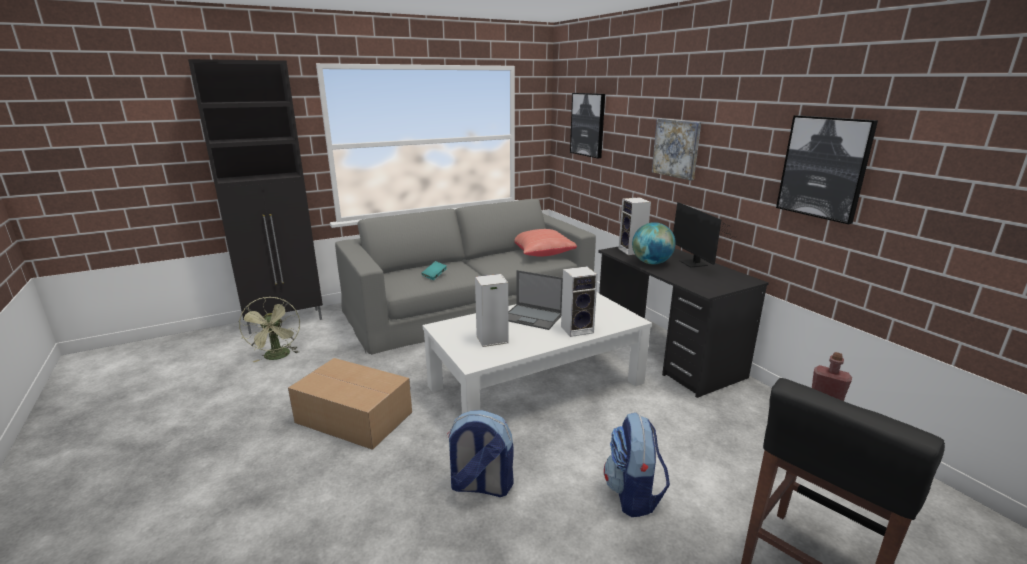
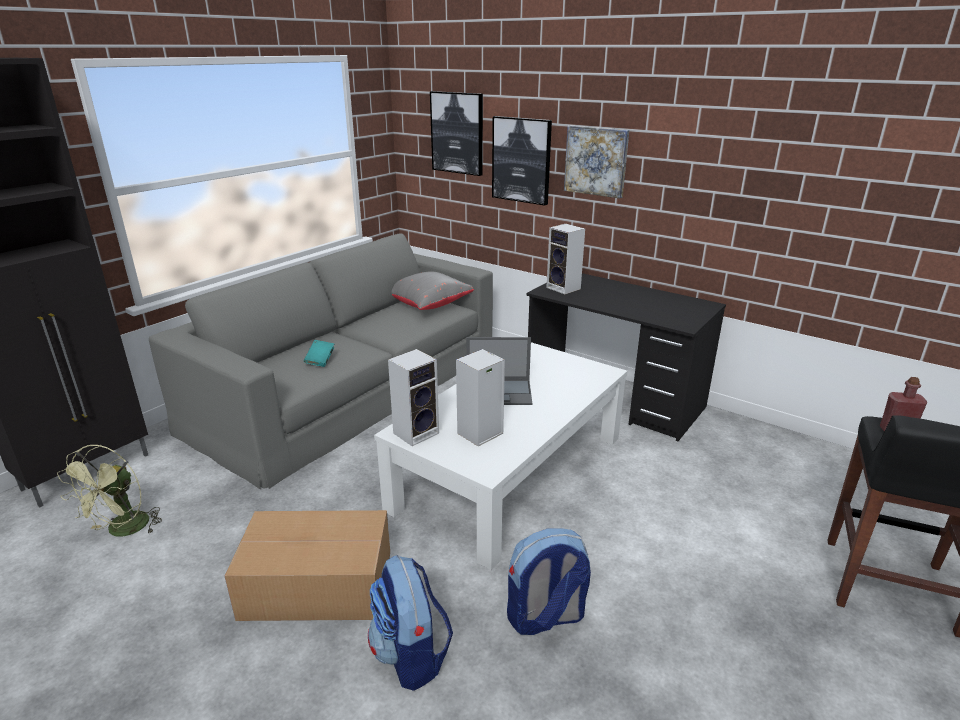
camera: 25 degrees left, 5 degrees up
(278, 357) = (123, 531): green fan -> green fan turned 60 degrees clockwise
(541, 253) = (427, 304): red pillow -> grey pillow
(578, 329) = (562, 396): speaker -> speaker (417, 432)
(633, 494) = (700, 568): backpack -> backpack (411, 655)
(651, 263) = (599, 300): globe -> none
(694, 264) = (641, 295): monitor -> none
(824, 167) = (786, 178): picture -> picture (521, 160)

